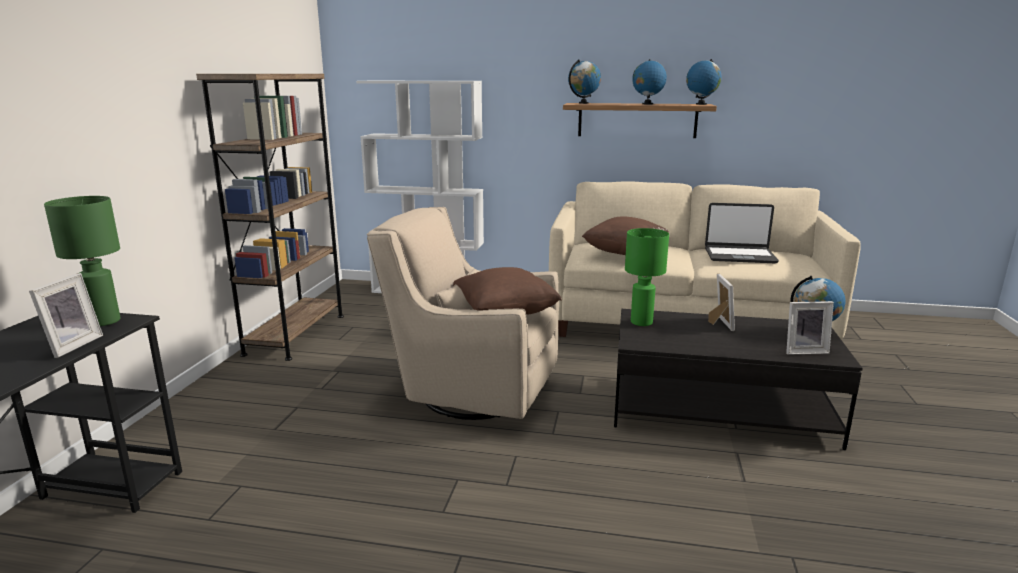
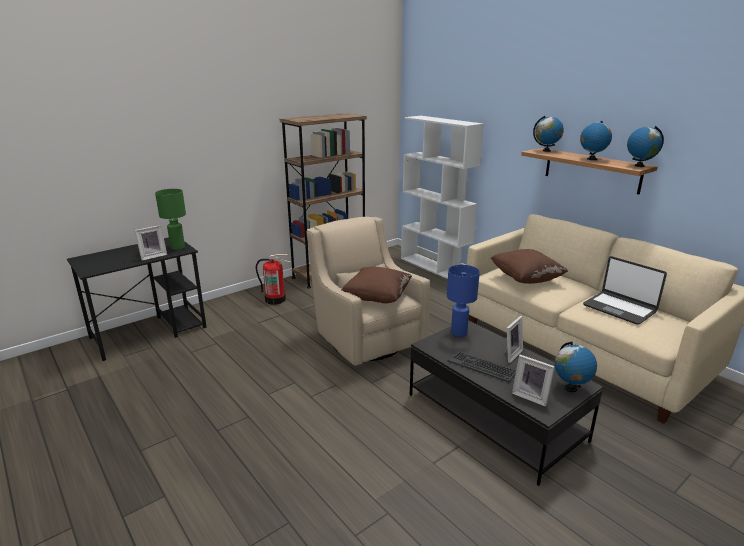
camera: 40 degrees right, 5 degrees up
(256, 390) = (275, 299): none -> fire extinguisher
(640, 322) = (458, 333): green table lamp -> blue table lamp
(720, 342) = (482, 366): none -> keyboard

